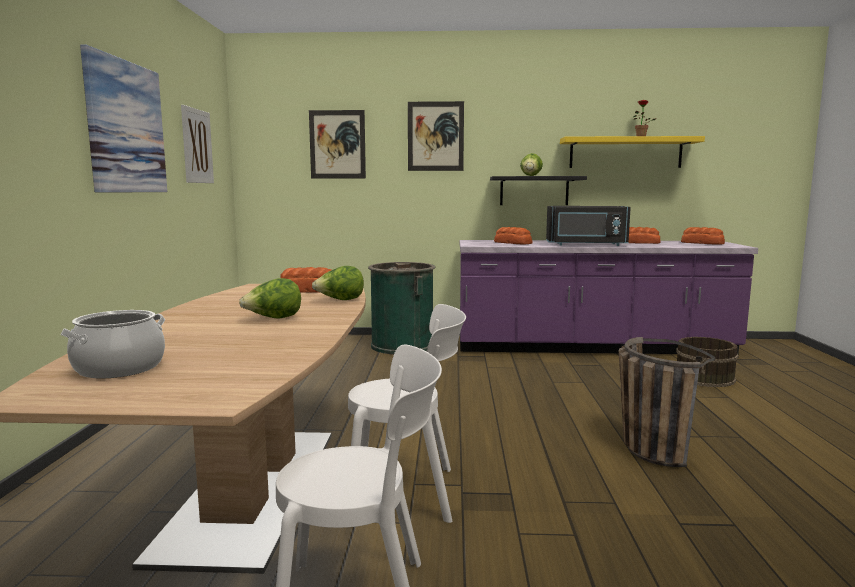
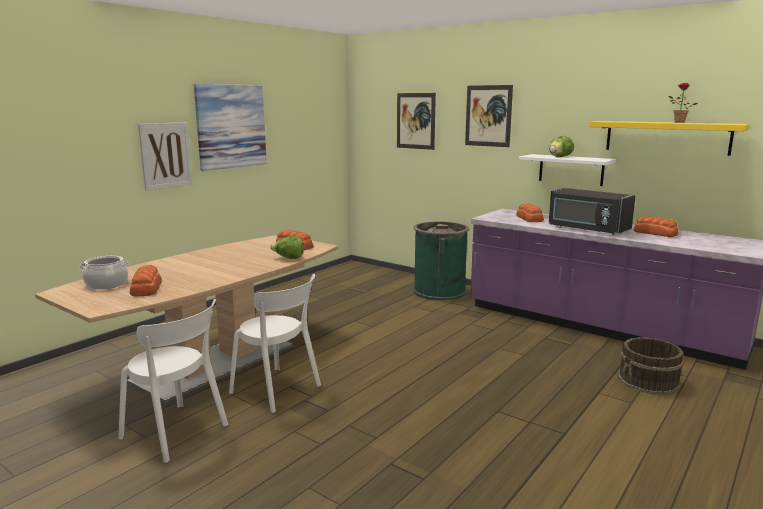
camera: 35 degrees right, 5 degrees up
(197, 146) = (305, 127): picture -> picture (166, 155)
(273, 319) = (224, 266): lettuce -> none
(534, 191) = (571, 169): black shelf -> white shelf
(645, 445) = (471, 413): basket -> none
(702, 243) = (727, 243): bread -> bread (146, 288)

